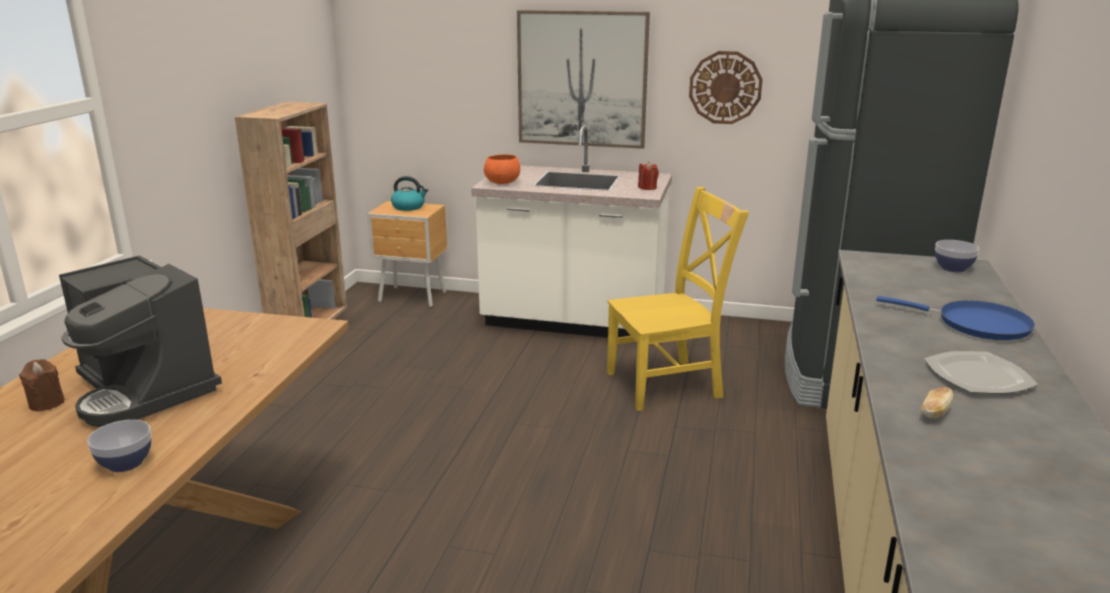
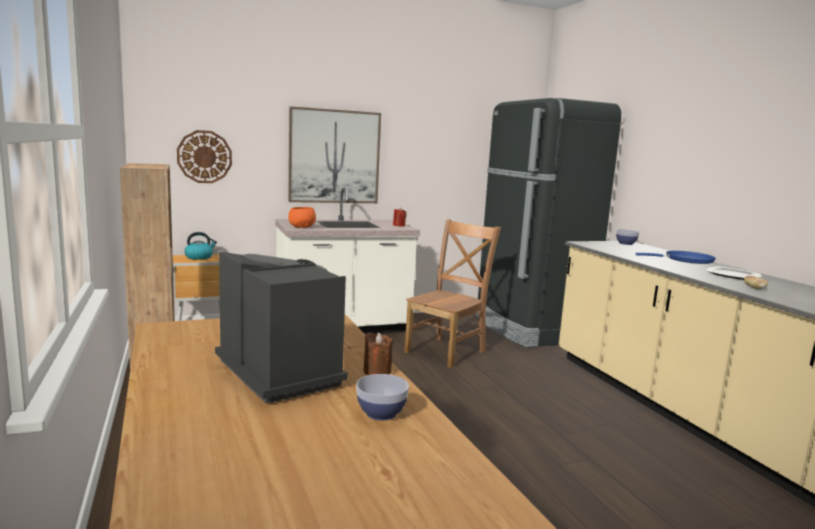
camera: 35 degrees left, 10 degrees down
(46, 403) = (210, 397): brown candle -> brown candle (377, 371)
(145, 389) = (282, 371): coffee machine -> coffee machine turned 135 degrees counterclockwise
(668, 384) = (447, 351): yellow chair -> brown chair
(725, 87) = (425, 163): wall clock -> wall clock (204, 157)

